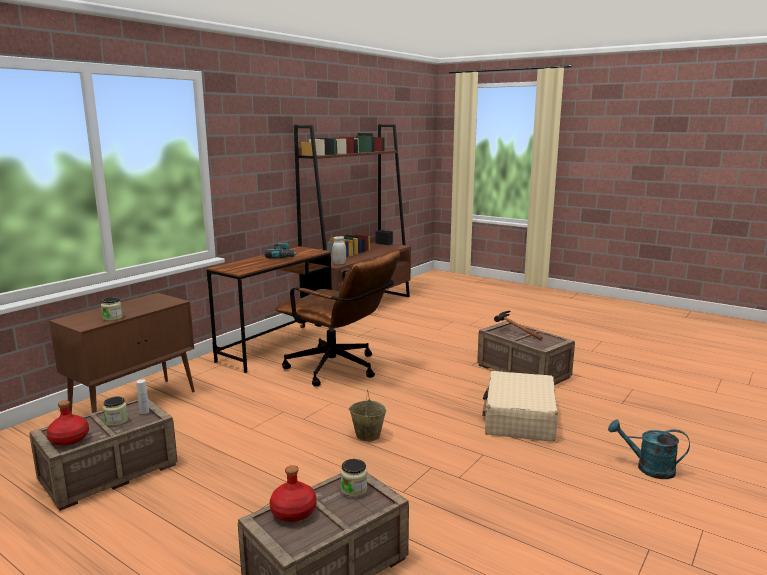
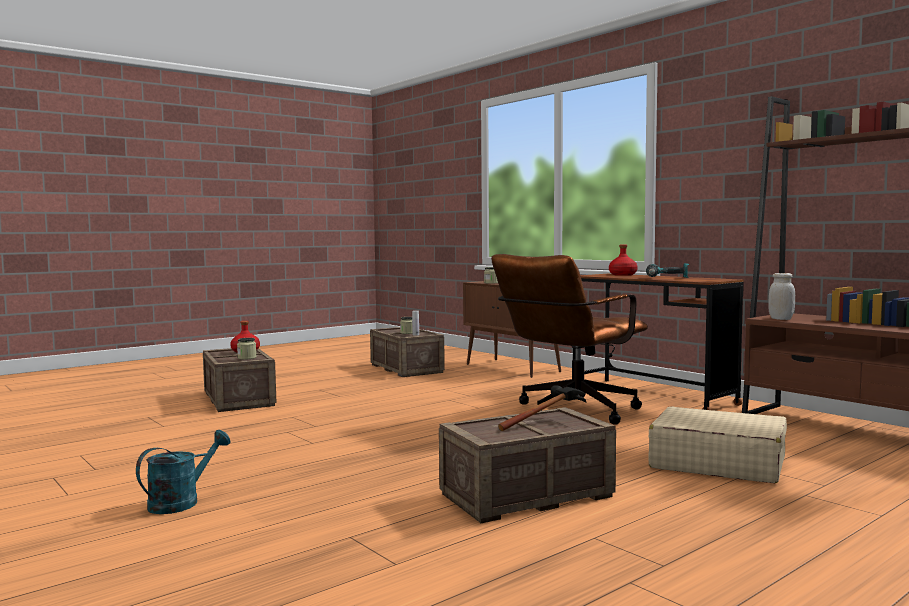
camera: 105 degrees right, 10 degrees down
(68, 439) = (390, 329): red bottle -> red bottle (622, 275)
(367, 435) = (396, 413): beige bucket -> none
(519, 418) = (370, 467): beige suitcase -> beige suitcase (717, 463)

